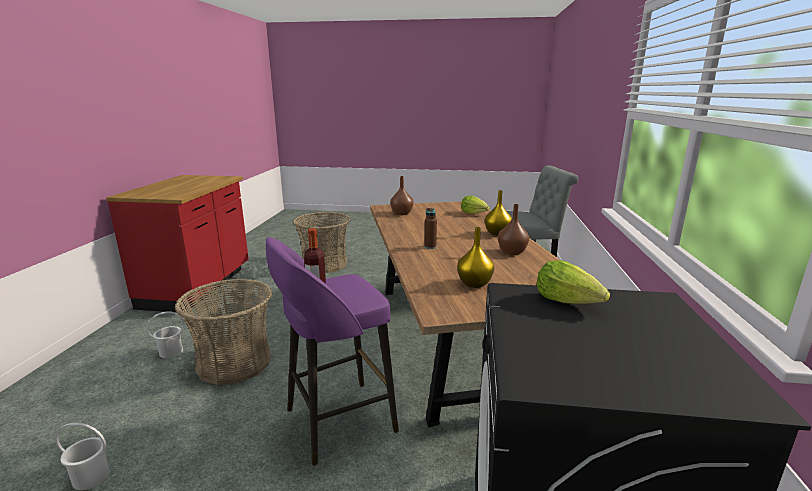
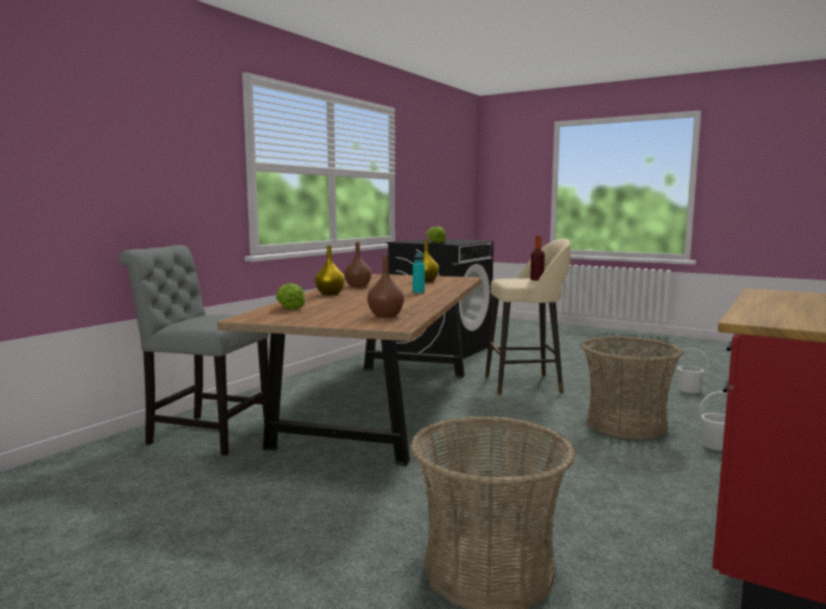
camera: 155 degrees left, 10 degrees down
(337, 421) = (525, 384): purple stool -> beige stool
(430, 247) = (418, 292): brown bottle -> turquoise bottle

